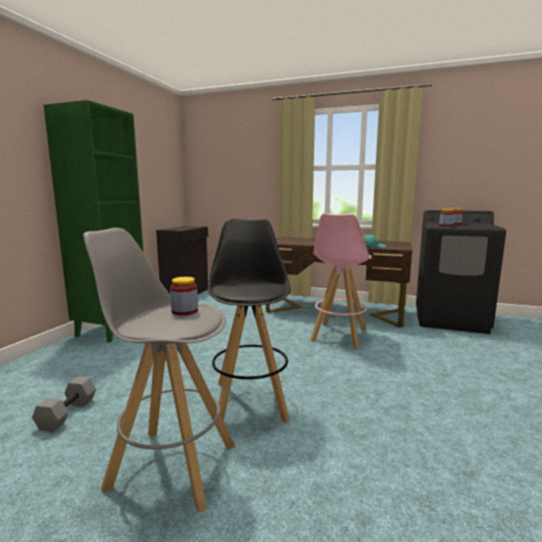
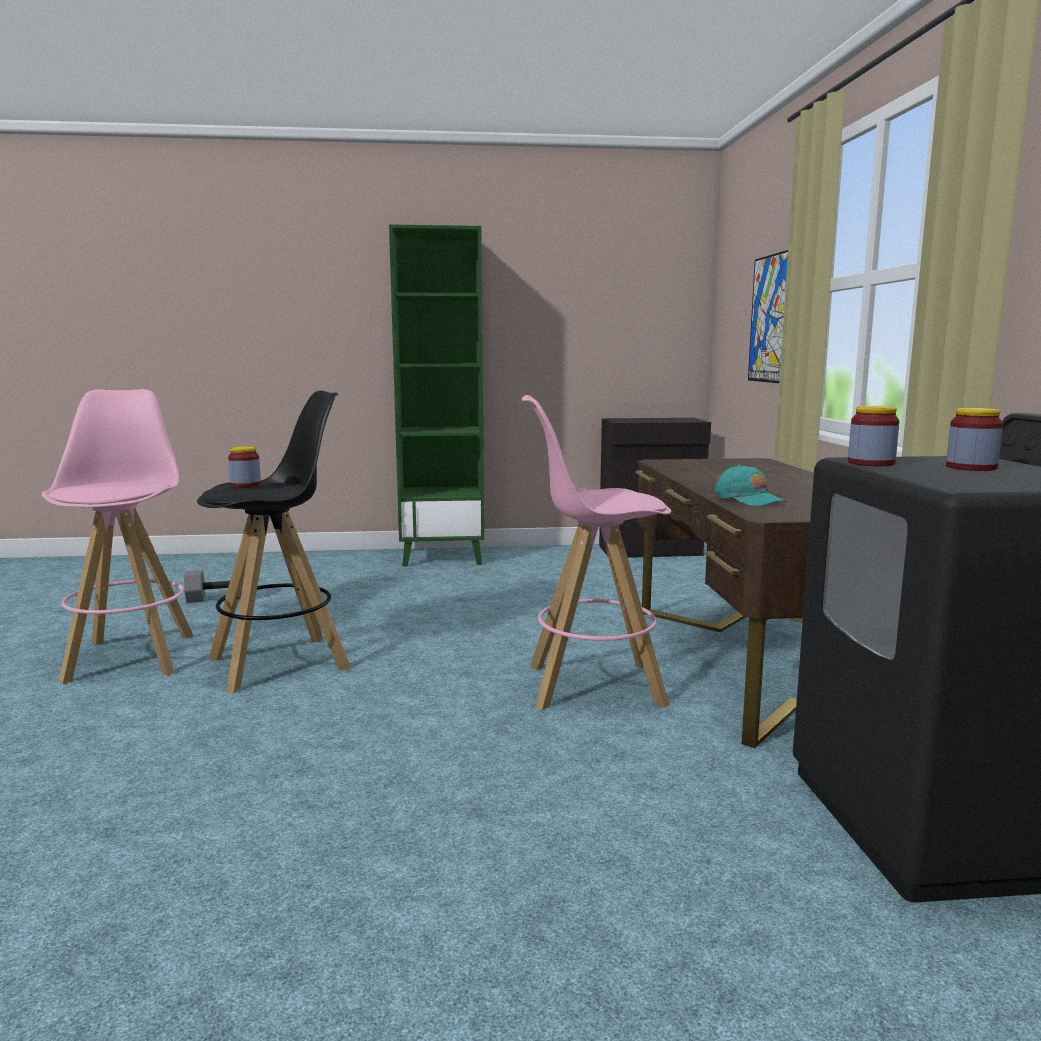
camera: 65 degrees right, 0 degrees up
(171, 465) = (132, 656): grey stool -> pink stool
(184, 311) = (129, 485): jar -> jar (245, 485)
(248, 179) = (769, 319): none -> picture

